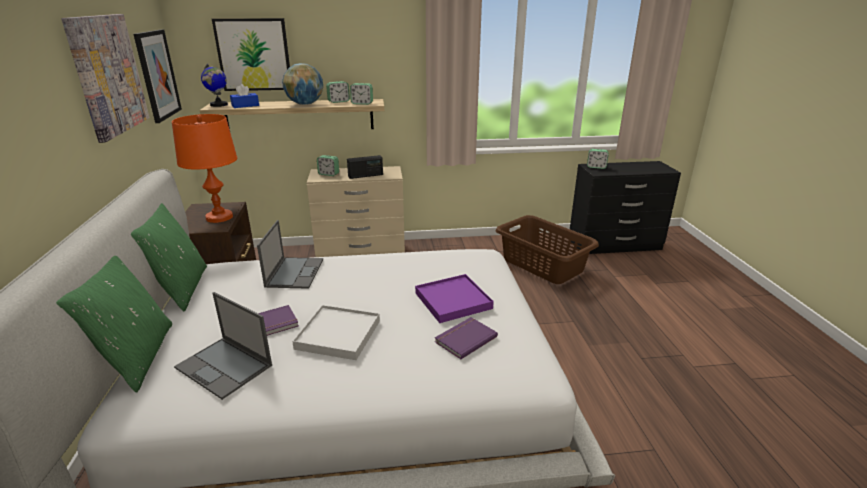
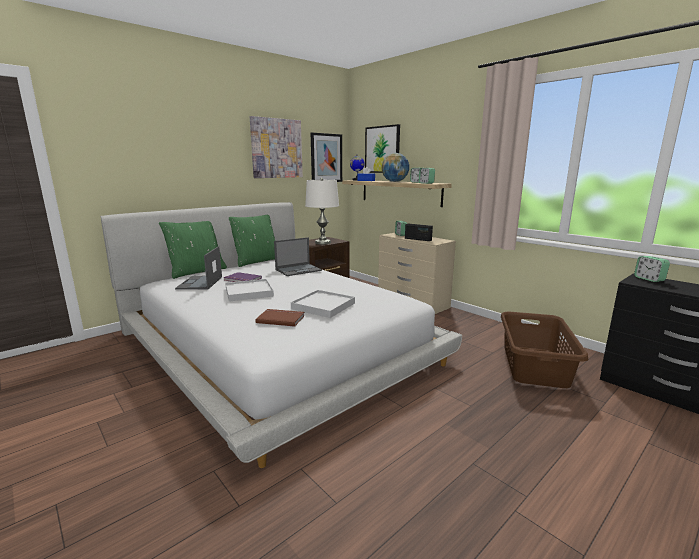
camera: 55 degrees right, 10 degrees down
(219, 217) = (323, 243): orange table lamp -> white table lamp
(453, 300) = (323, 306): purple tray -> white tray
(464, 339) = (281, 319): purple book -> brown book

